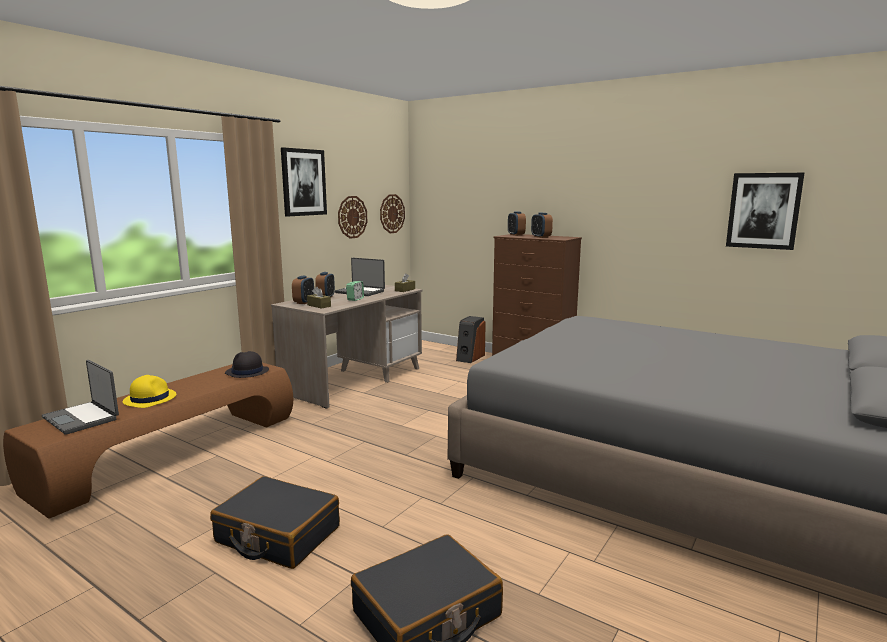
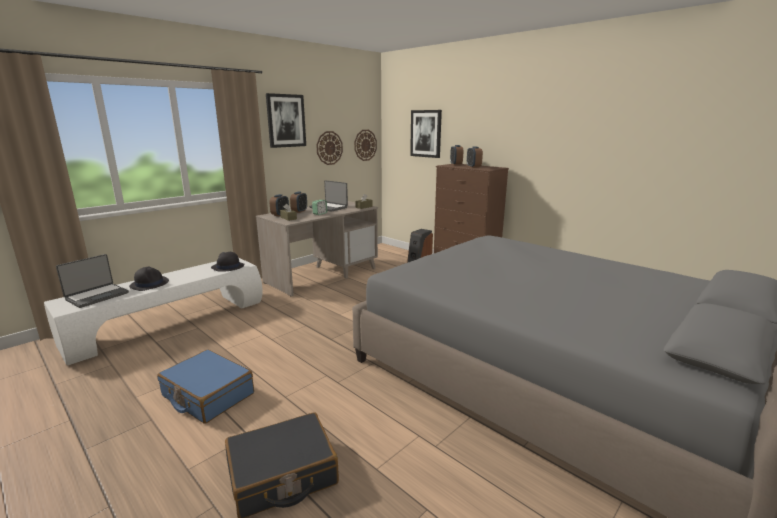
camera: 10 degrees right, 5 degrees up
(82, 418) = (97, 296): laptop -> laptop turned 105 degrees counterclockwise
(150, 398) = (149, 284): yellow hat -> black hat
(171, 451) = (169, 322): brown bench -> white bench
(277, 535) = (207, 395): black suitcase -> blue suitcase
(763, 211) = (665, 148): picture -> picture (426, 133)

